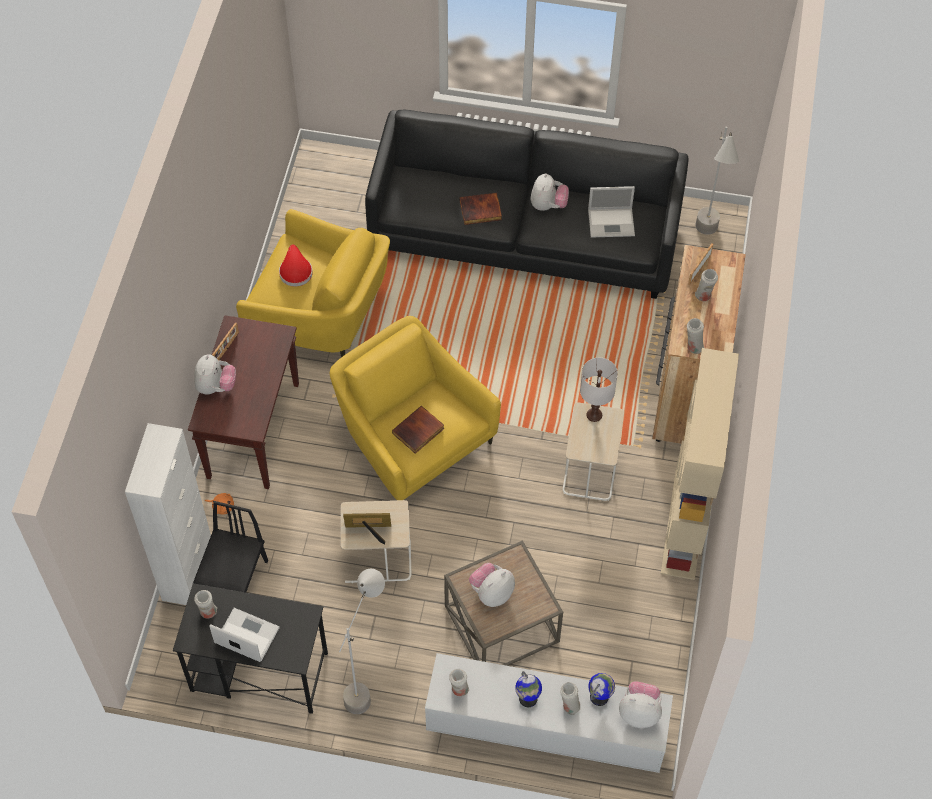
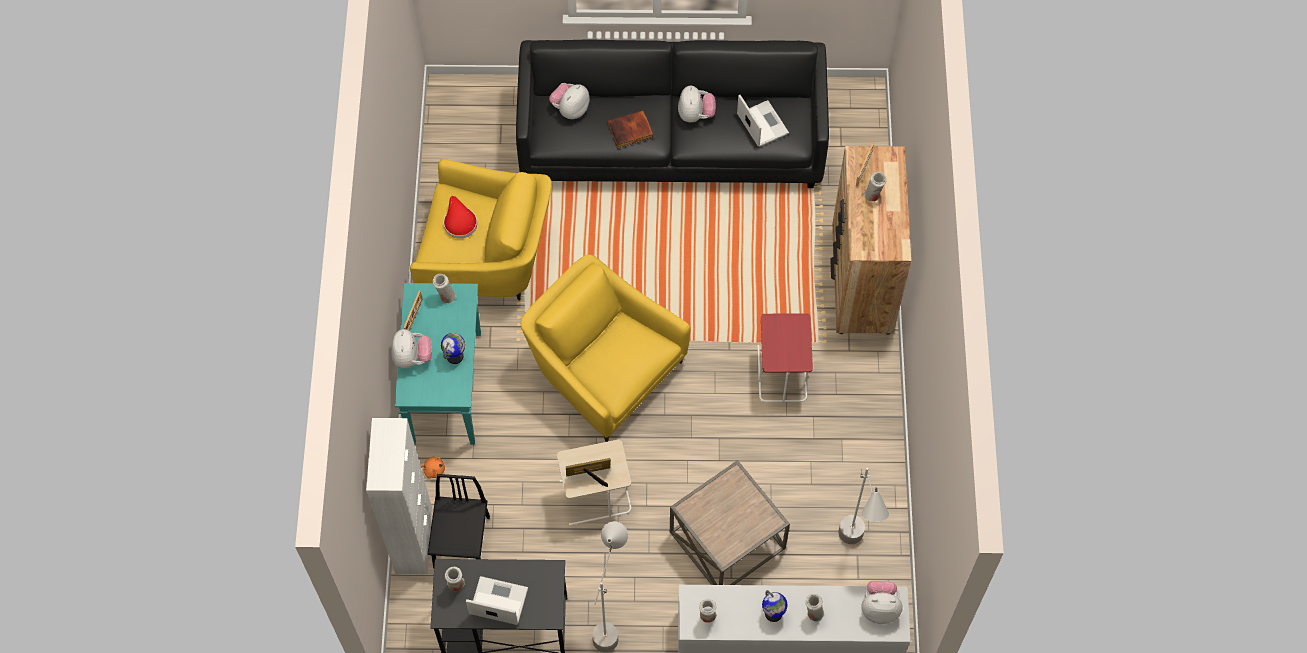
camera: 10 degrees left, 5 degrees up
(253, 429) = (446, 386): brown console table -> turquoise console table
(418, 432) = (615, 368): book -> none
(491, 592) = (718, 516): plush toy -> plush toy (570, 109)
(589, 469) = (781, 373): beige side table -> red side table
(594, 415) = (782, 324): white table lamp -> none
(599, 697) = (839, 600): globe -> globe (455, 356)
(612, 222) = (762, 123): laptop -> laptop turned 105 degrees counterclockwise
(685, 524) = (882, 412): beige bookcase -> none
(693, 347) = (872, 249): white vase -> white vase (446, 297)
(706, 240) = (850, 120): grey floor lamp -> grey floor lamp (854, 552)

